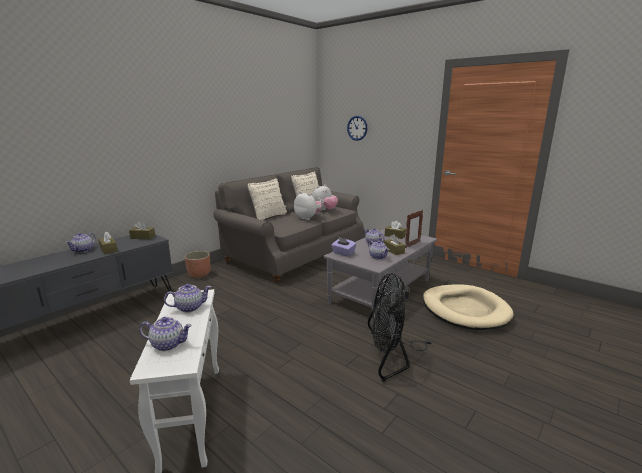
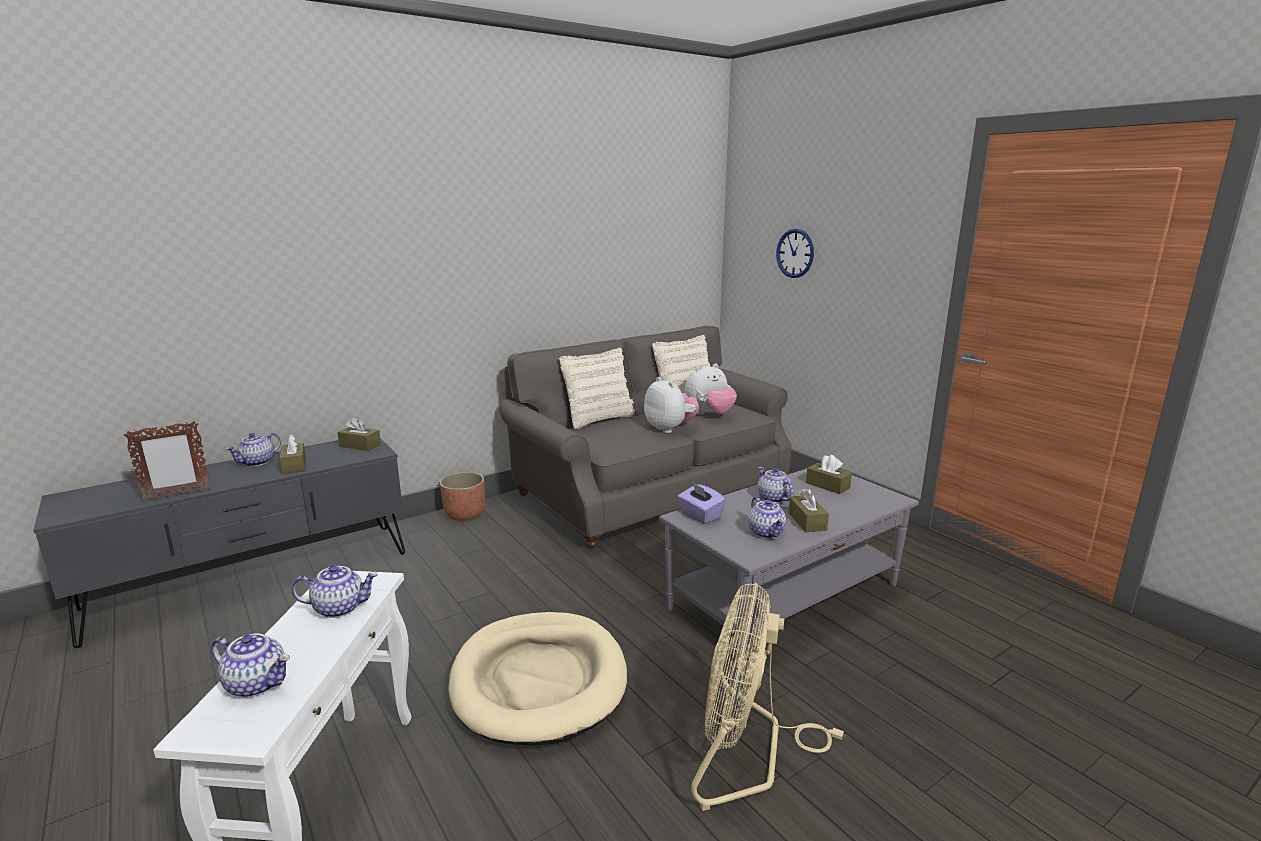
camera: 15 degrees right, 0 degrees up
(392, 353) = (750, 745): black fan -> beige fan
(412, 245) = (854, 512): picture frame -> picture frame (177, 495)
(465, 310) = (952, 669): beige dog bed -> beige dog bed (539, 681)

